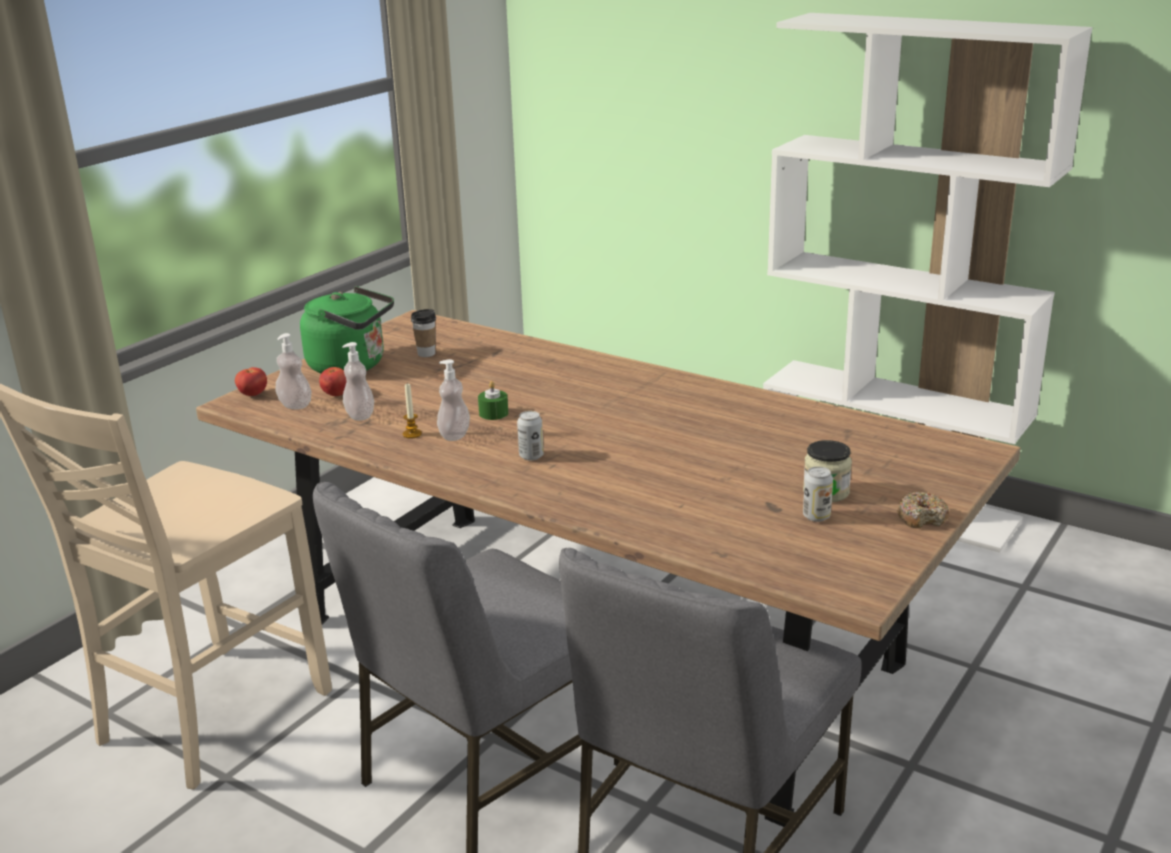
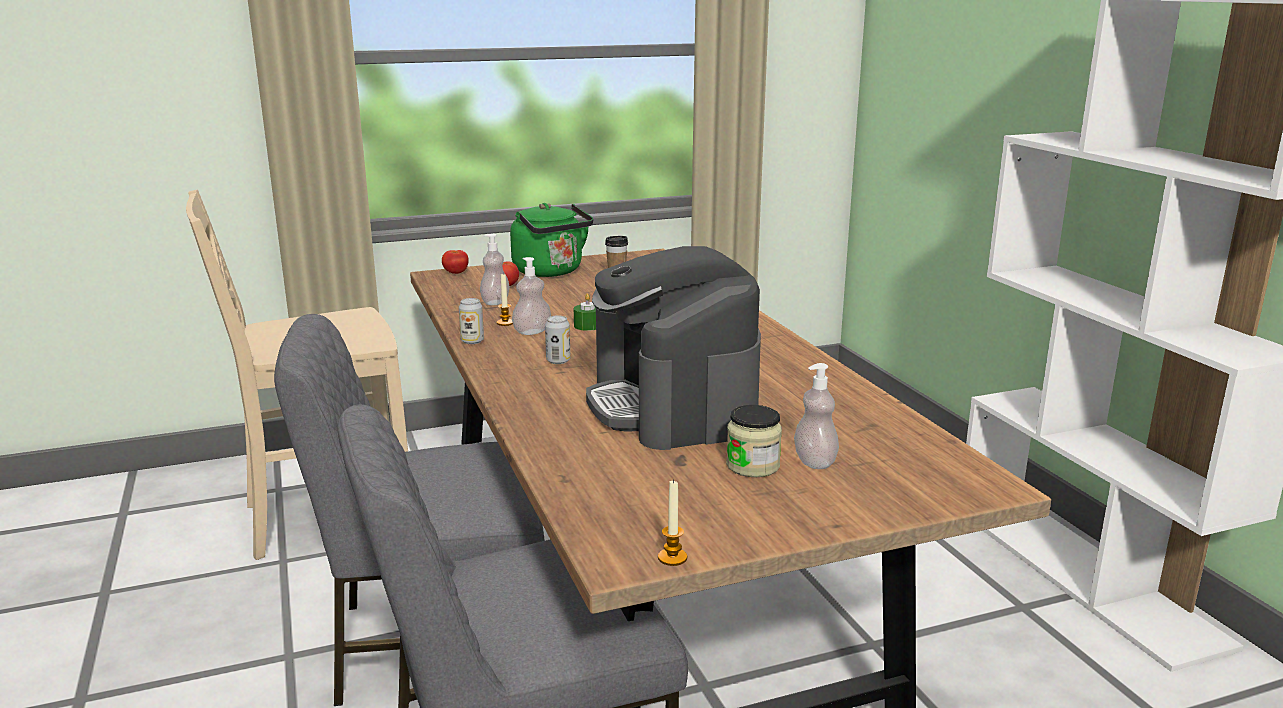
camera: 35 degrees right, 5 degrees down
(295, 405) = (468, 285): soap dispenser -> soap dispenser (814, 462)
(693, 465) = (673, 406): none -> coffee machine
(816, 516) = (705, 481): can -> can (472, 341)
(887, 579) = (672, 558): none -> candle
(922, 518) = (809, 521): donut -> none

